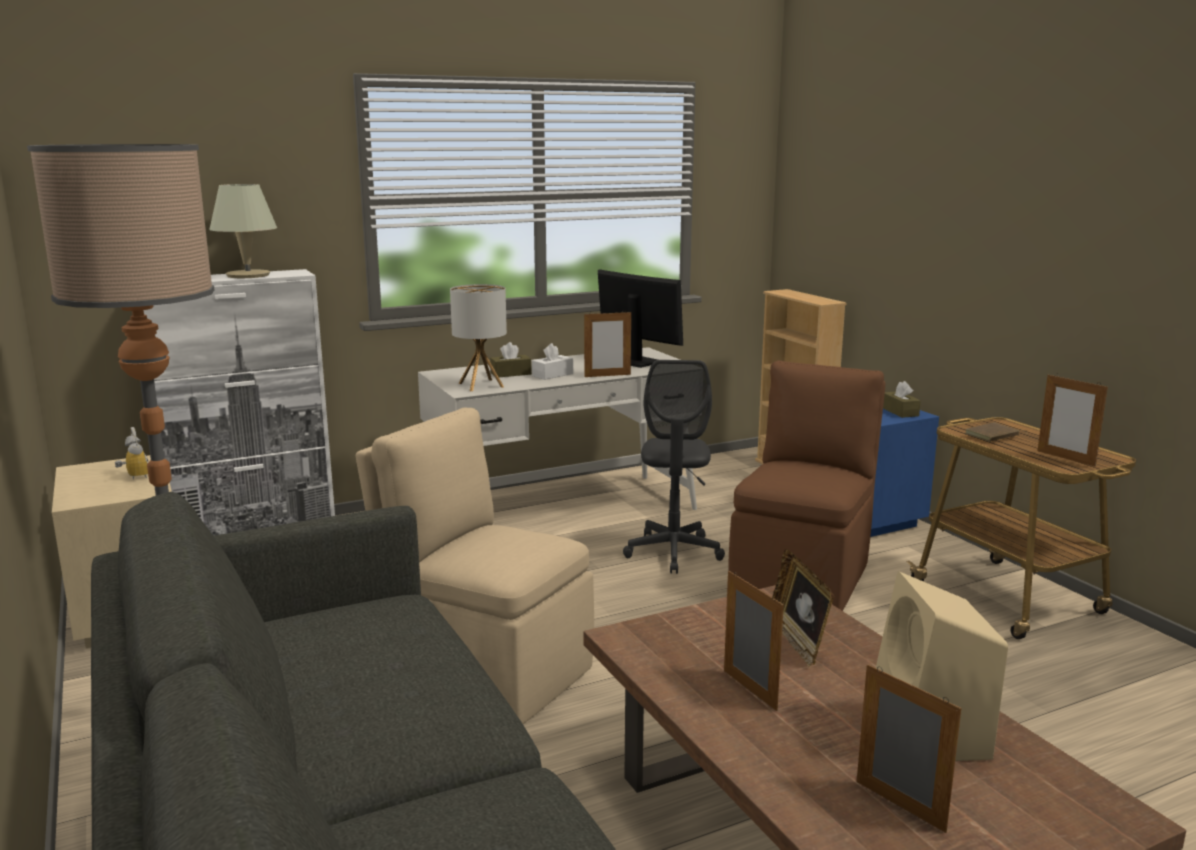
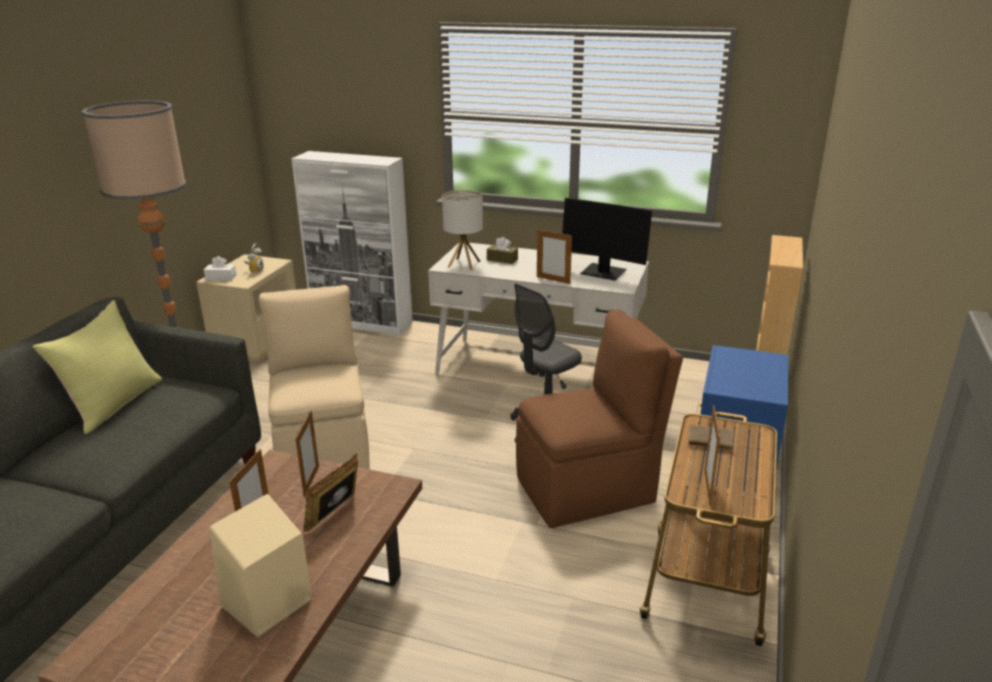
camera: 45 degrees right, 10 degrees up
(247, 275) = (358, 158): beige table lamp -> none
(288, 668) = (113, 404): none -> yellow pillow
(552, 375) = (523, 268): white tissue box -> white tissue box (221, 278)
(635, 361) = (603, 273): monitor -> monitor turned 120 degrees clockwise
(899, 806) = (175, 622): picture frame -> picture frame (311, 481)
(900, 412) = (763, 387): brown tissue box -> none

